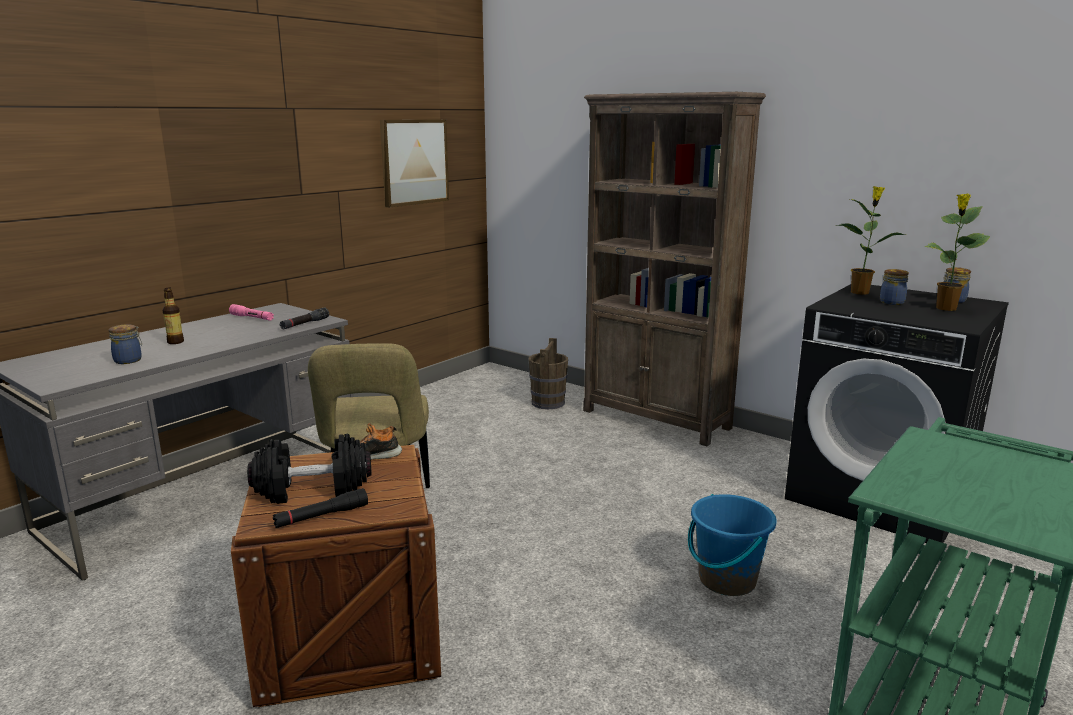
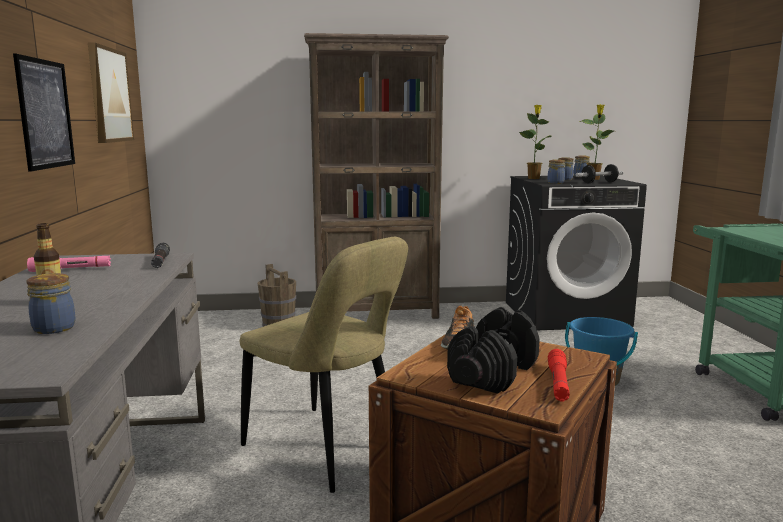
camera: 45 degrees left, 5 degrees down
(299, 190) = (45, 114): none -> picture
(321, 516) = (558, 383): black flashlight -> red flashlight
(845, 306) = (556, 183): none -> jar
(913, 317) = (599, 182): none -> dumbbell

